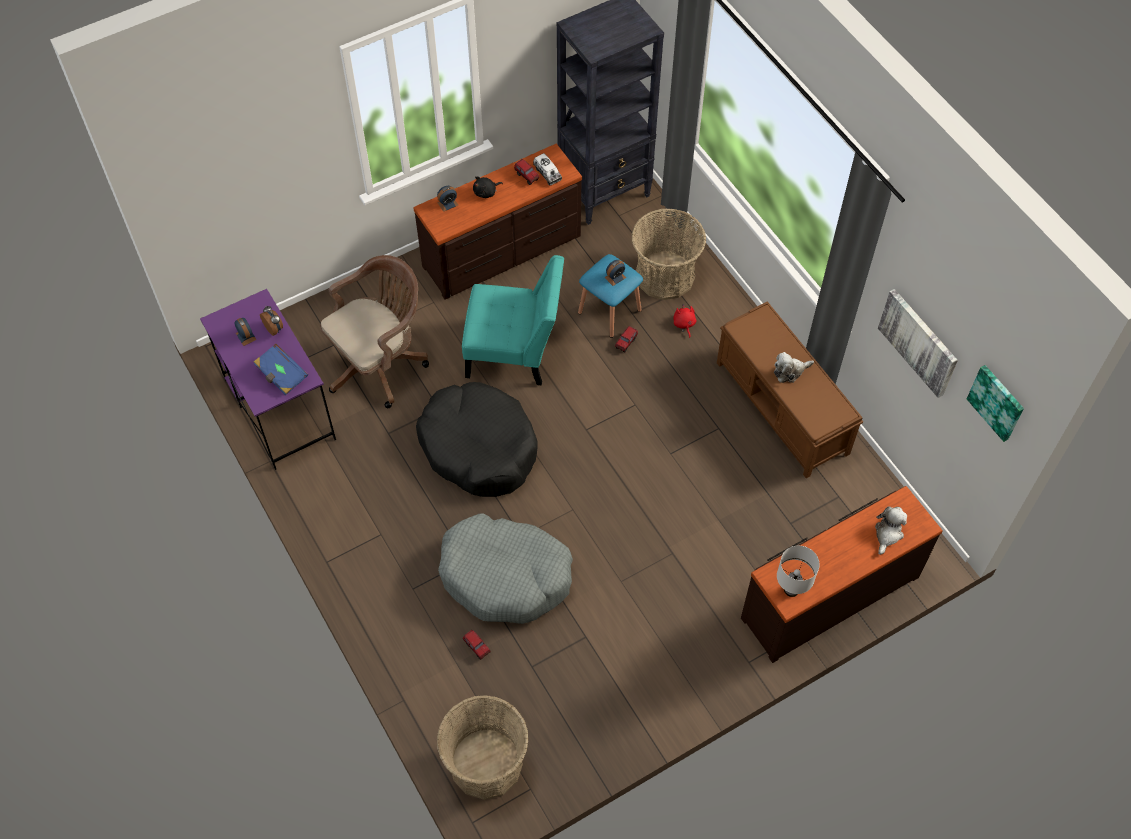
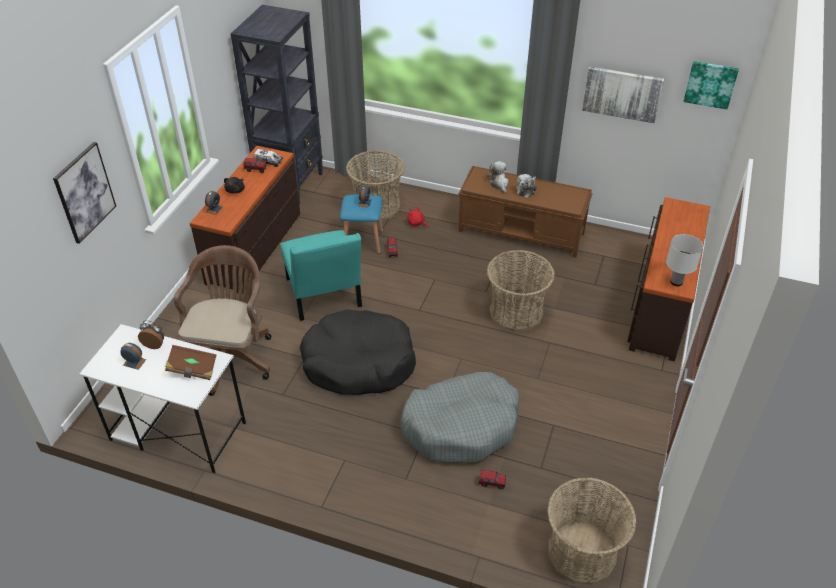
camera: 40 degrees left, 15 degrees down
(278, 408) = (177, 431): purple desk -> white desk
(280, 156) = (84, 192): none -> picture
(281, 375) = (193, 369): blue book -> brown book
(514, 352) = (324, 296): turquoise chair -> turquoise chair turned 105 degrees clockwise
(675, 497) = (516, 312): none -> basket
(887, 534) = (687, 223): plush toy -> plush toy (499, 184)

